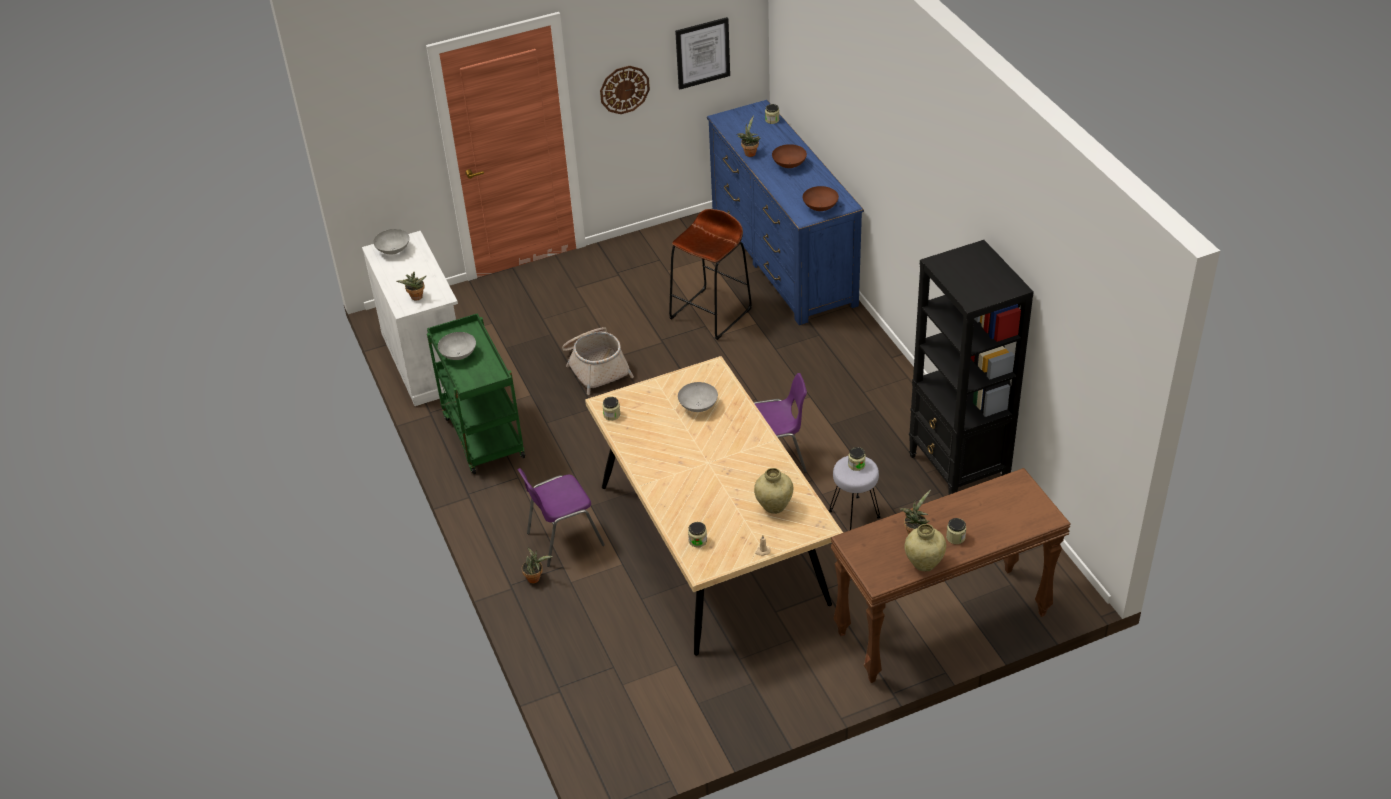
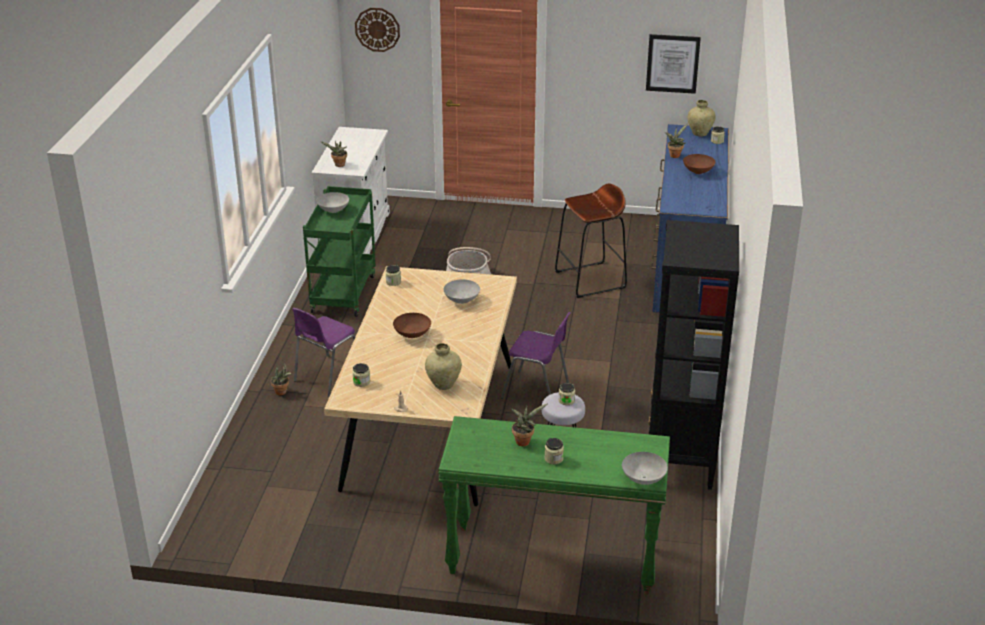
camera: 30 degrees right, 10 degrees down
(394, 250) = (357, 134): grey bowl -> grey bowl (644, 479)
(563, 539) = (327, 377): purple chair -> purple chair turned 60 degrees counterclockwise
(624, 89) = (595, 74): wall clock -> wall clock (377, 29)
(820, 207) = (692, 205): brown bowl -> brown bowl (412, 334)
(924, 563) = (506, 464): beige vase -> beige vase (700, 133)
(942, 625) = (551, 561): brown console table -> green console table

